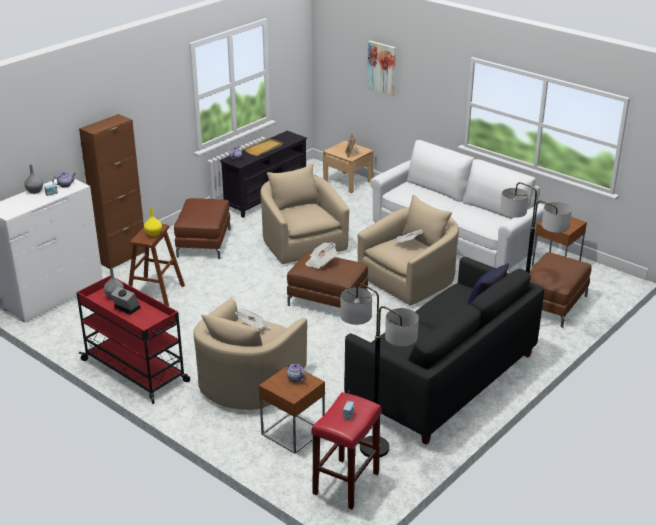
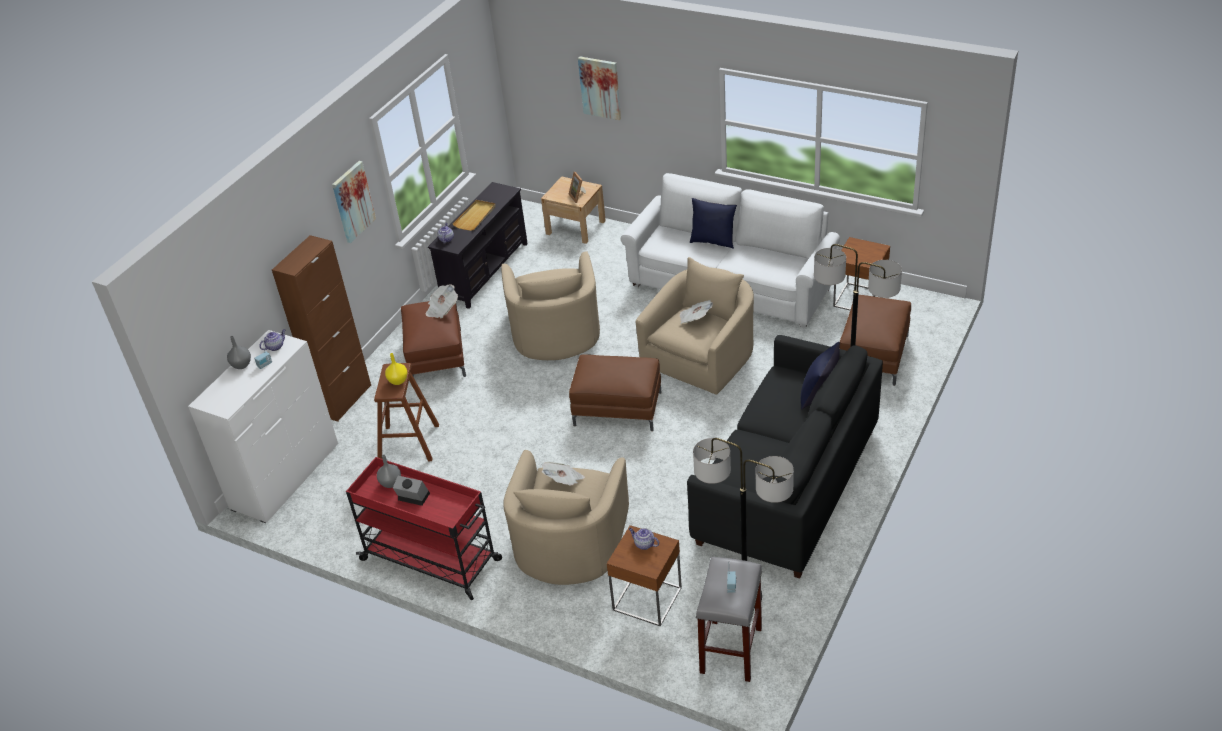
camera: 10 degrees left, 10 degrees up
(162, 103) = (353, 201): none -> picture
(301, 243) = (555, 331): beige armchair -> beige armchair turned 150 degrees counterclockwise
(321, 262) = (605, 369): newspaper -> newspaper (442, 309)
(346, 482) = (730, 649): red stool -> grey stool
(444, 198) = (713, 241): none -> blue pillow

